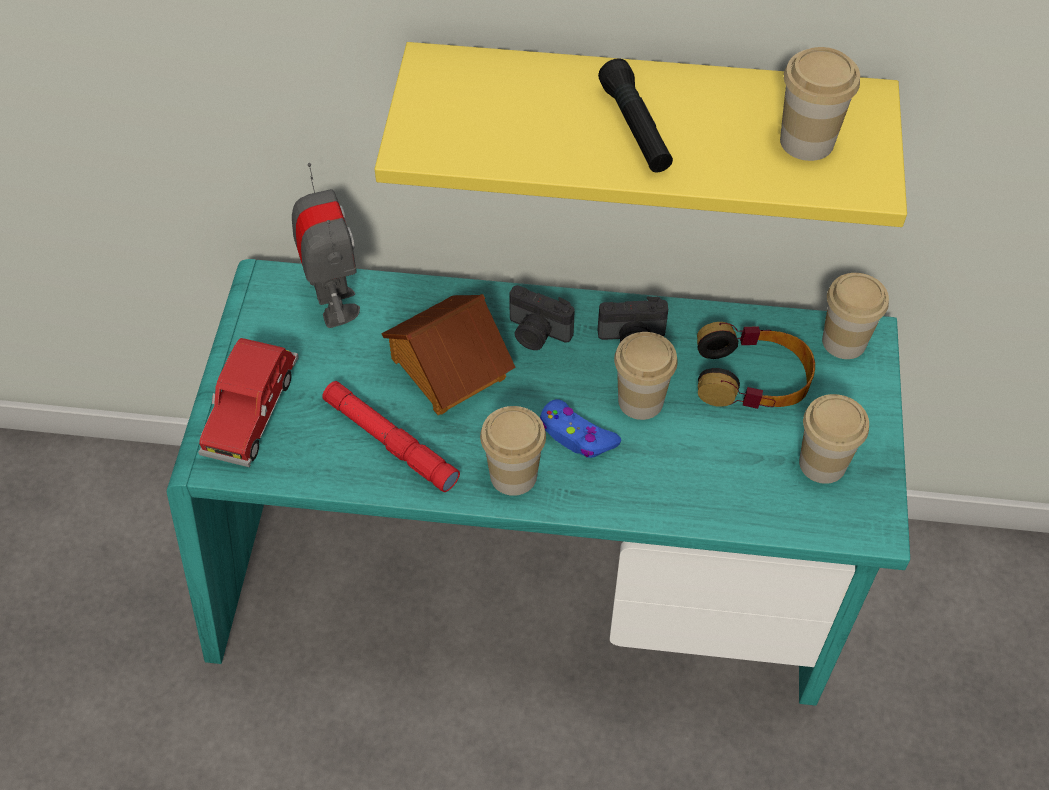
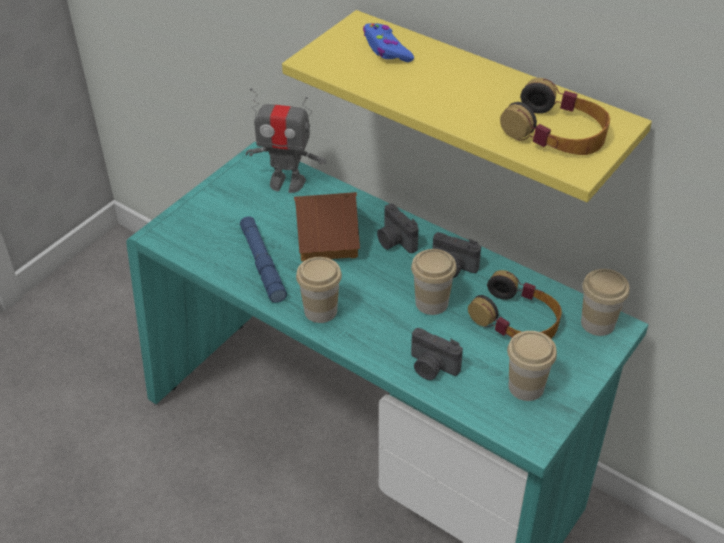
camera: 30 degrees right, 10 degrees down
(253, 412) = (199, 218): red toy car -> none
(335, 305) = (287, 182): toy robot -> toy robot turned 90 degrees clockwise
(390, 442) = (262, 264): red flashlight -> blue flashlight
(576, 436) = (376, 305): blue game controller -> blue game controller (386, 50)
(635, 128) = (451, 91): black flashlight -> none
(701, 490) = (431, 367): none -> camera
(807, 141) = (556, 132): cup -> headphones

